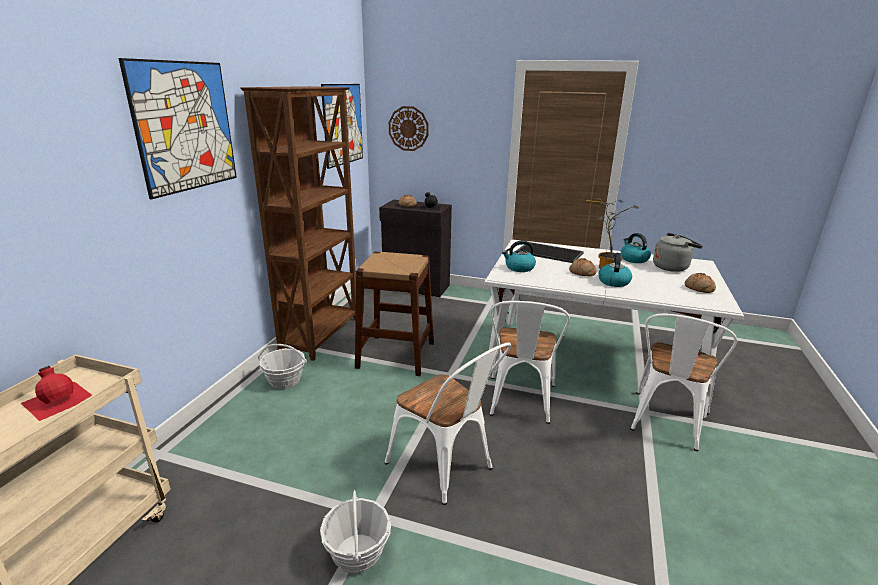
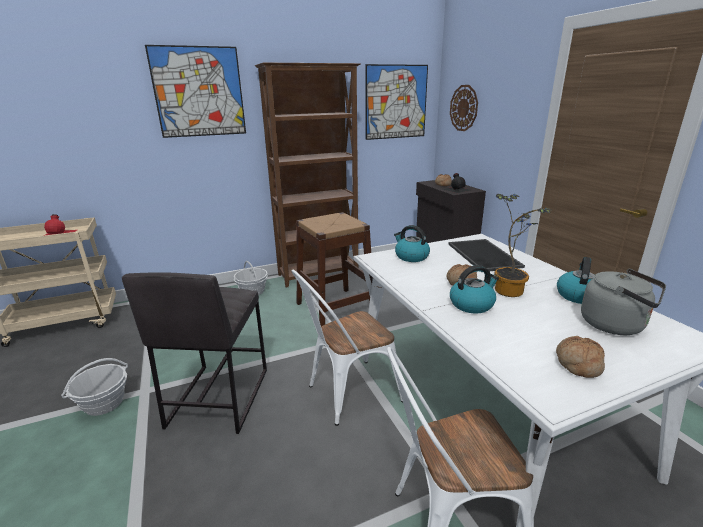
camera: 50 degrees right, 0 degrees up
(446, 468) = (218, 397): white chair -> grey stool

